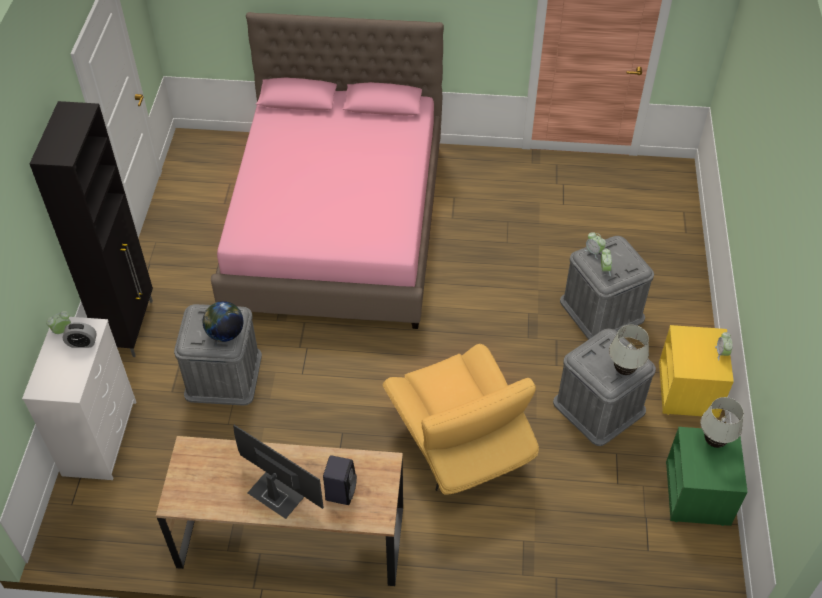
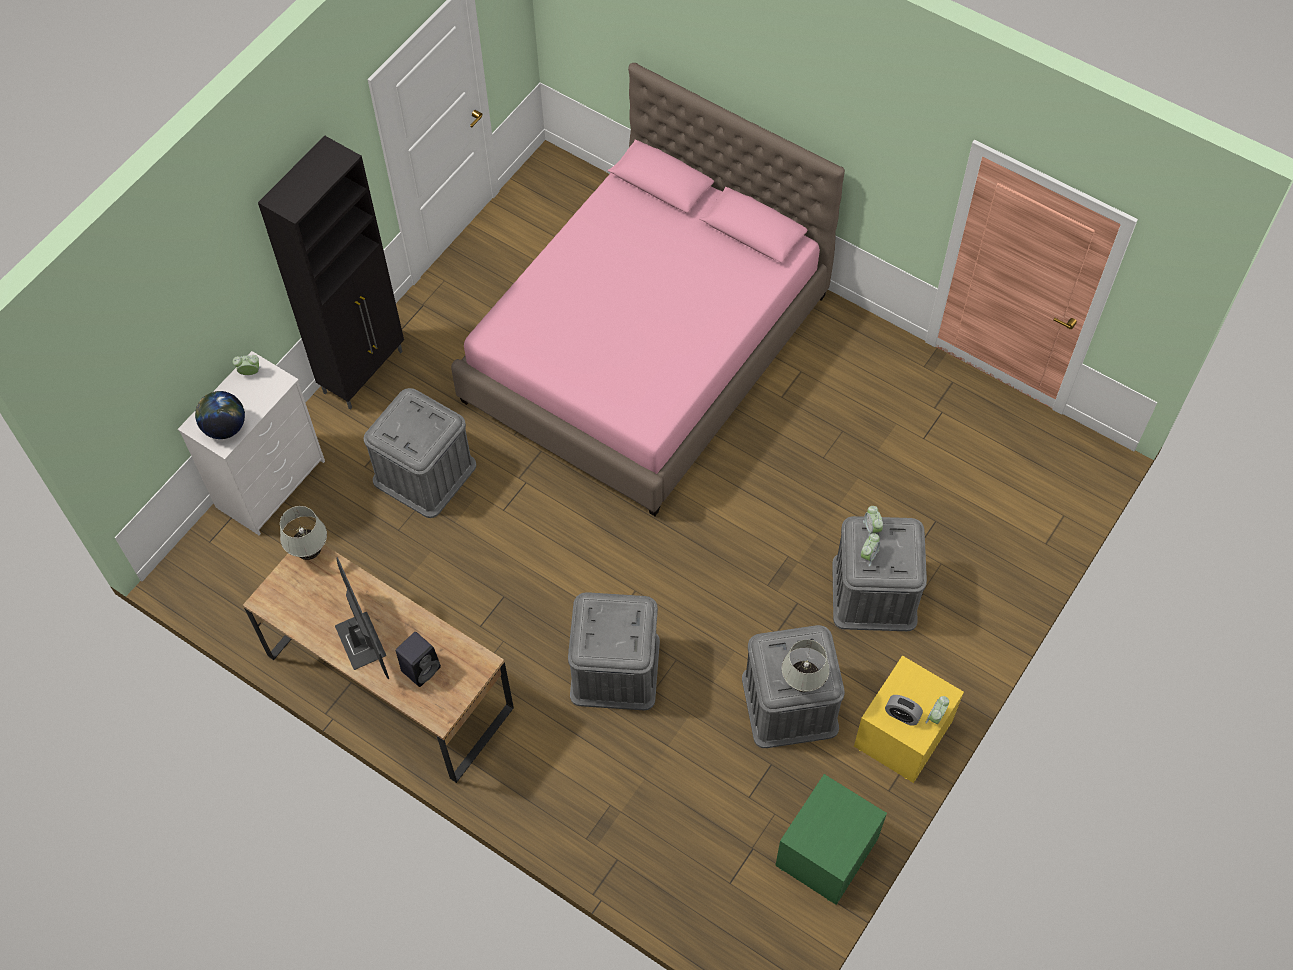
camera: 30 degrees right, 10 degrees up
(82, 343) = (261, 395): alarm clock -> alarm clock (902, 715)
(225, 334) = (422, 439): globe -> globe (225, 427)
(460, 443) = (615, 668): yellow armchair -> grey storage box
(714, 442) = (849, 810): white table lamp -> white table lamp (310, 553)

